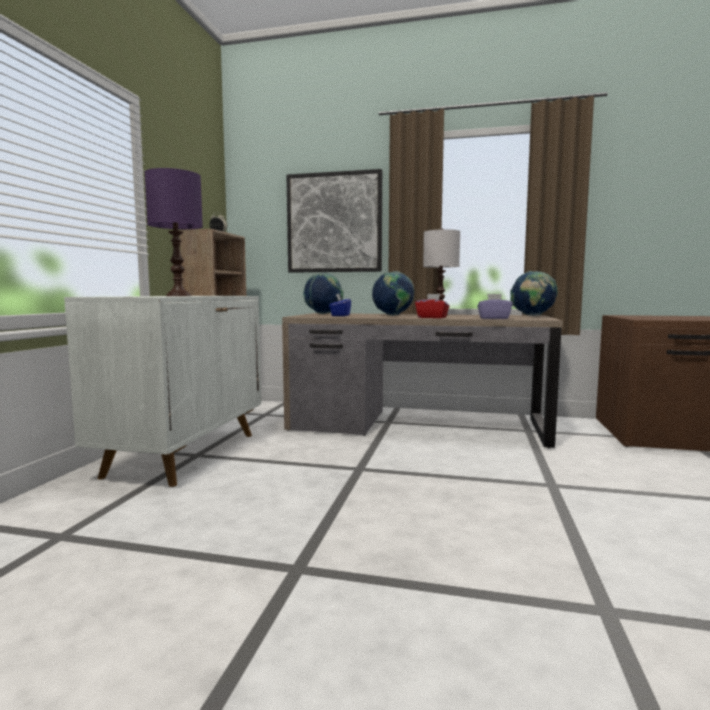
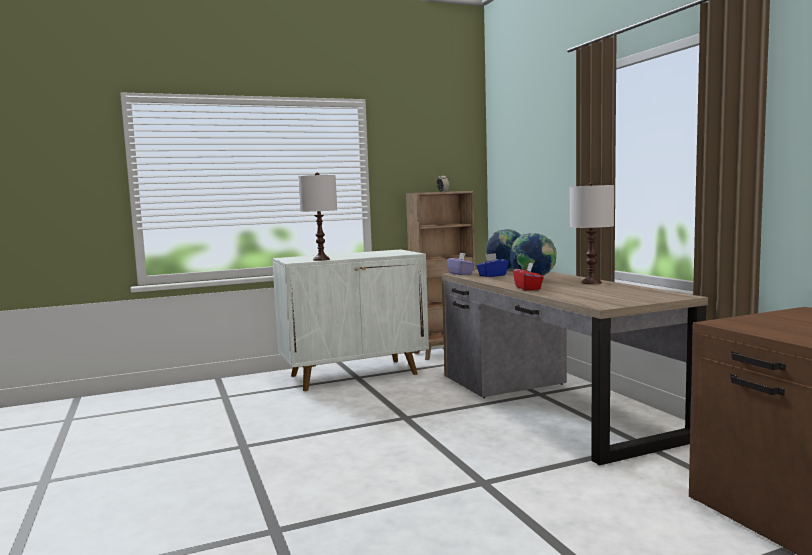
camera: 55 degrees right, 0 degrees up
(179, 296) = (321, 259): purple table lamp -> white table lamp
(334, 223) = (549, 170): picture -> none
(493, 318) = (565, 297): purple tissue box -> purple tissue box (461, 273)
(532, 316) = (661, 297): globe -> none

